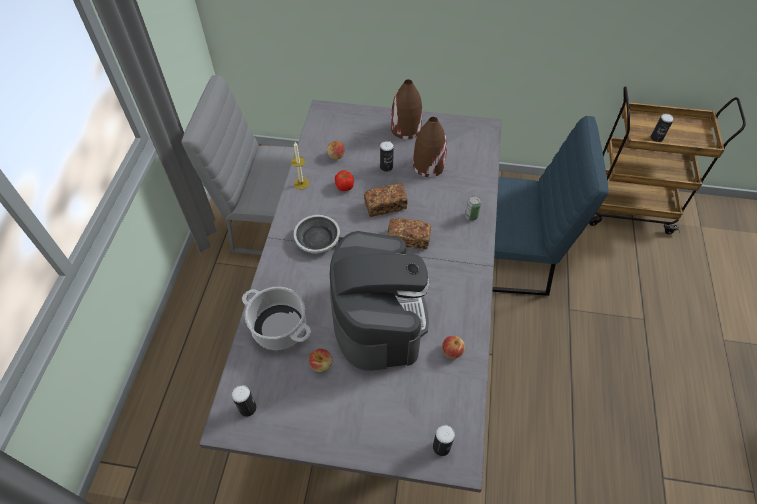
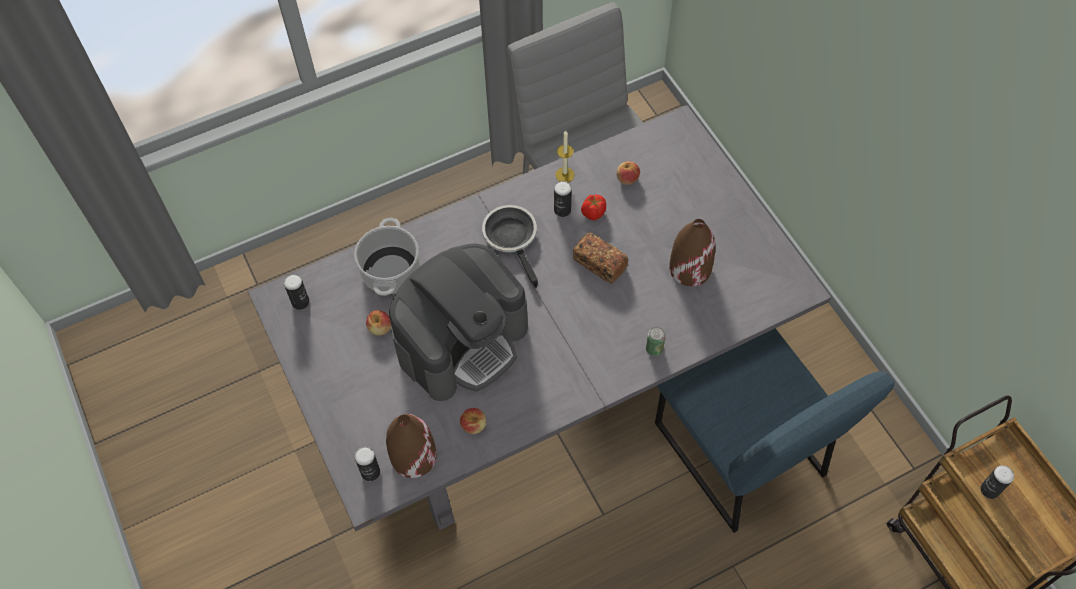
camera: 55 degrees right, 5 degrees up
(386, 167) = (652, 232): can -> can (562, 210)
(405, 129) = (724, 215): brown vase -> brown vase (413, 456)
(408, 239) = (575, 310): bread -> none

